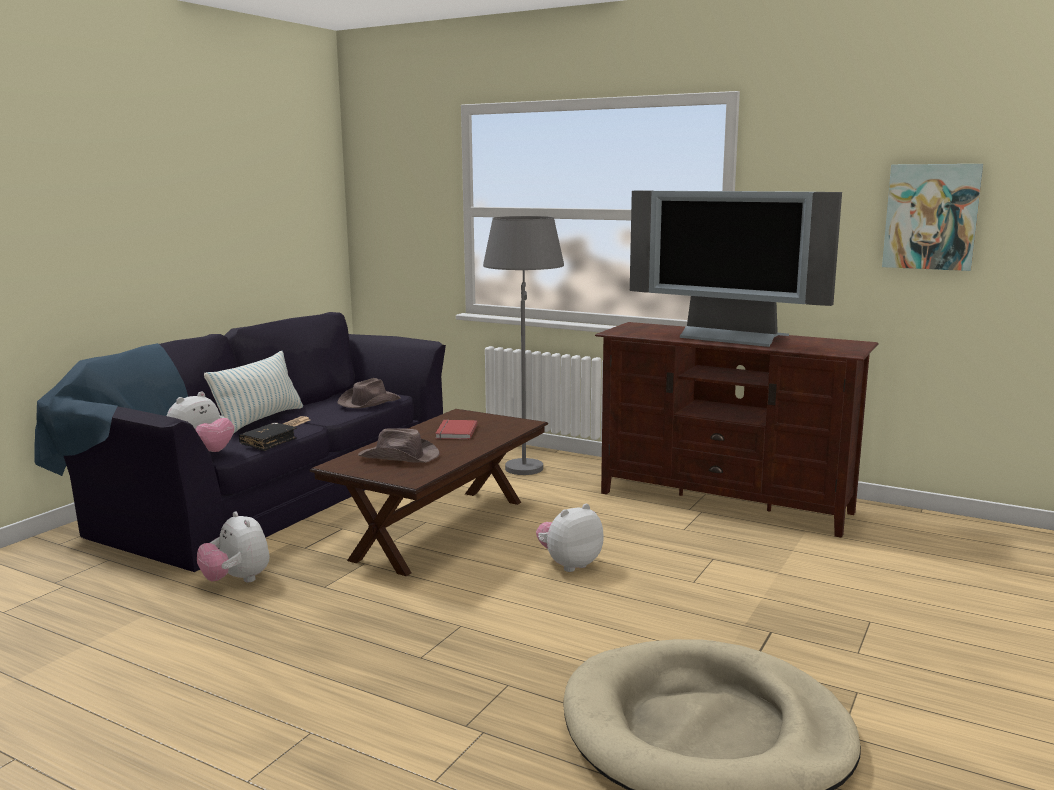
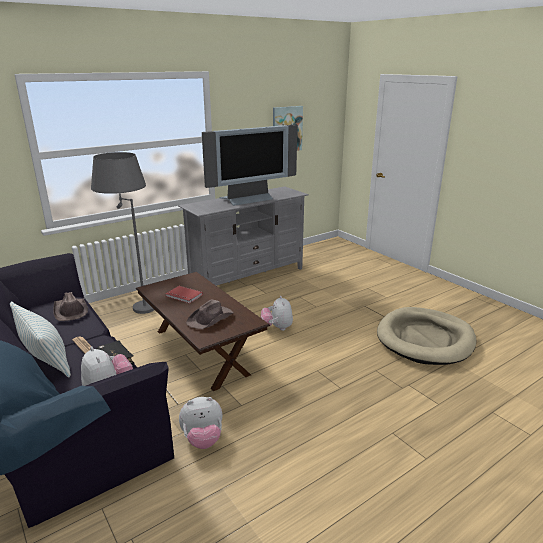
camera: 65 degrees left, 10 degrees up
(725, 502) = (247, 276): brown tv stand -> grey tv stand

